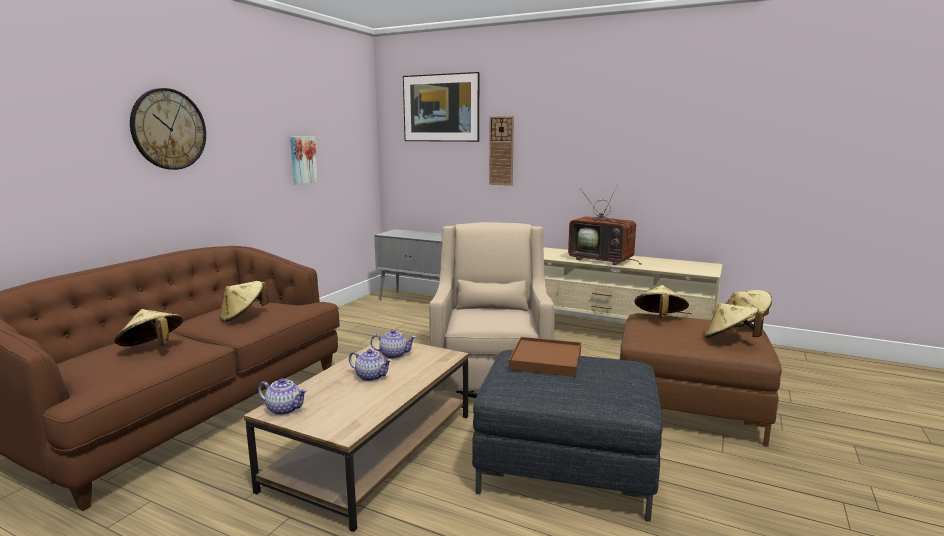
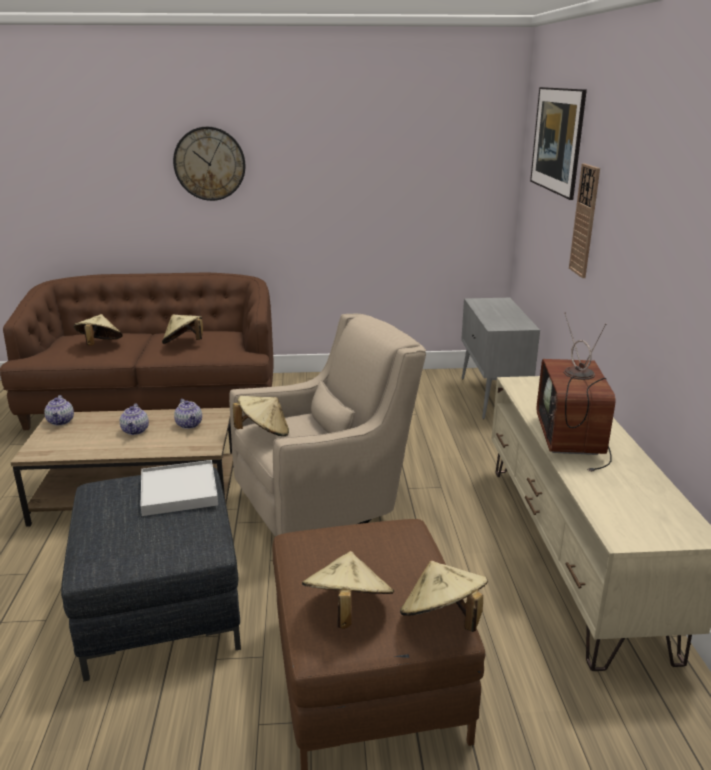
camera: 60 degrees right, 10 degrees up
(302, 160) = (374, 196): picture -> none
(546, 360) = (179, 491): brown tray -> white tray
(659, 318) = (395, 540): beige hat -> beige hat (264, 433)

